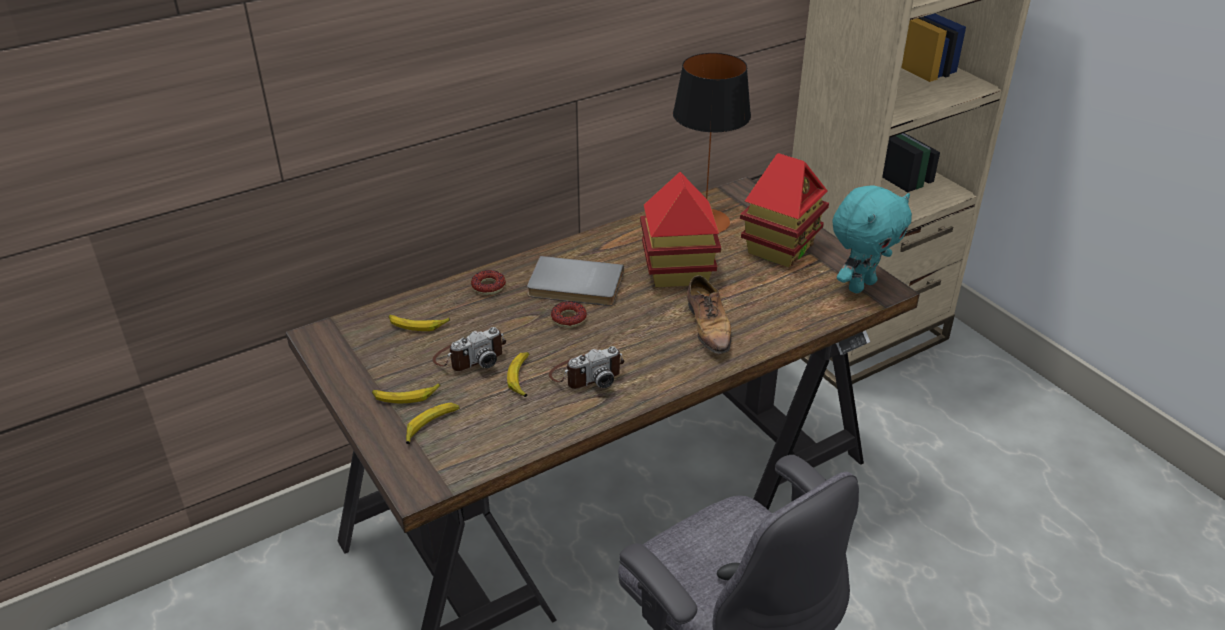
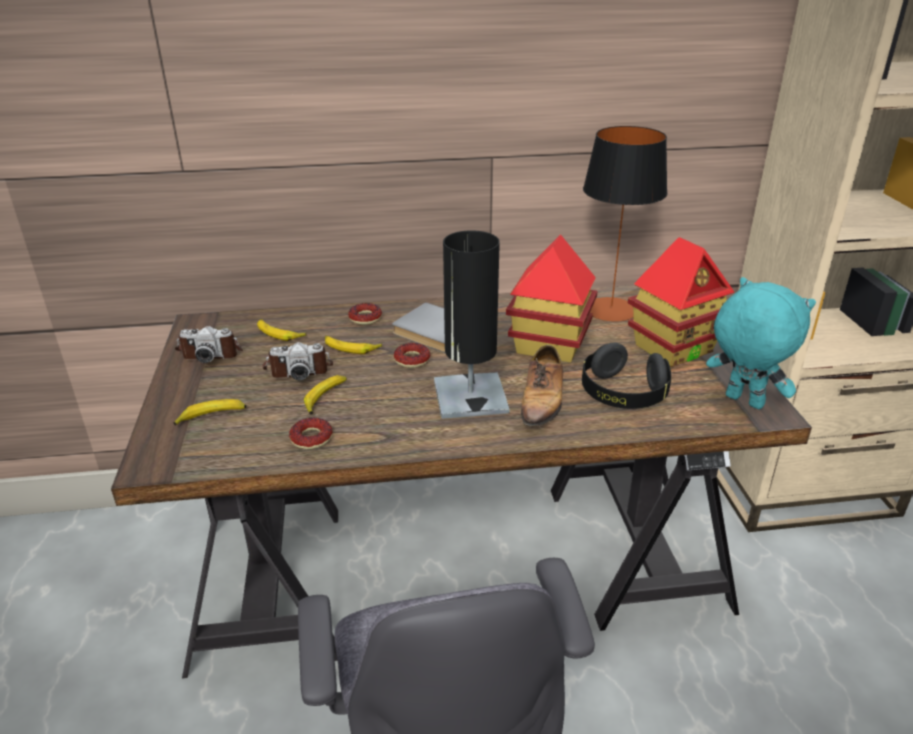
camera: 25 degrees right, 5 degrees down
(406, 396) = (215, 386): banana -> banana (351, 348)
(542, 418) = (311, 438): none -> donut
(586, 374) = (387, 411): camera -> camera (211, 352)
(647, 340) = (470, 396): none -> black table lamp
(768, 303) = (622, 394): none -> black headphones
(860, 285) = (742, 402): turquoise plush toy -> turquoise plush toy turned 120 degrees counterclockwise

